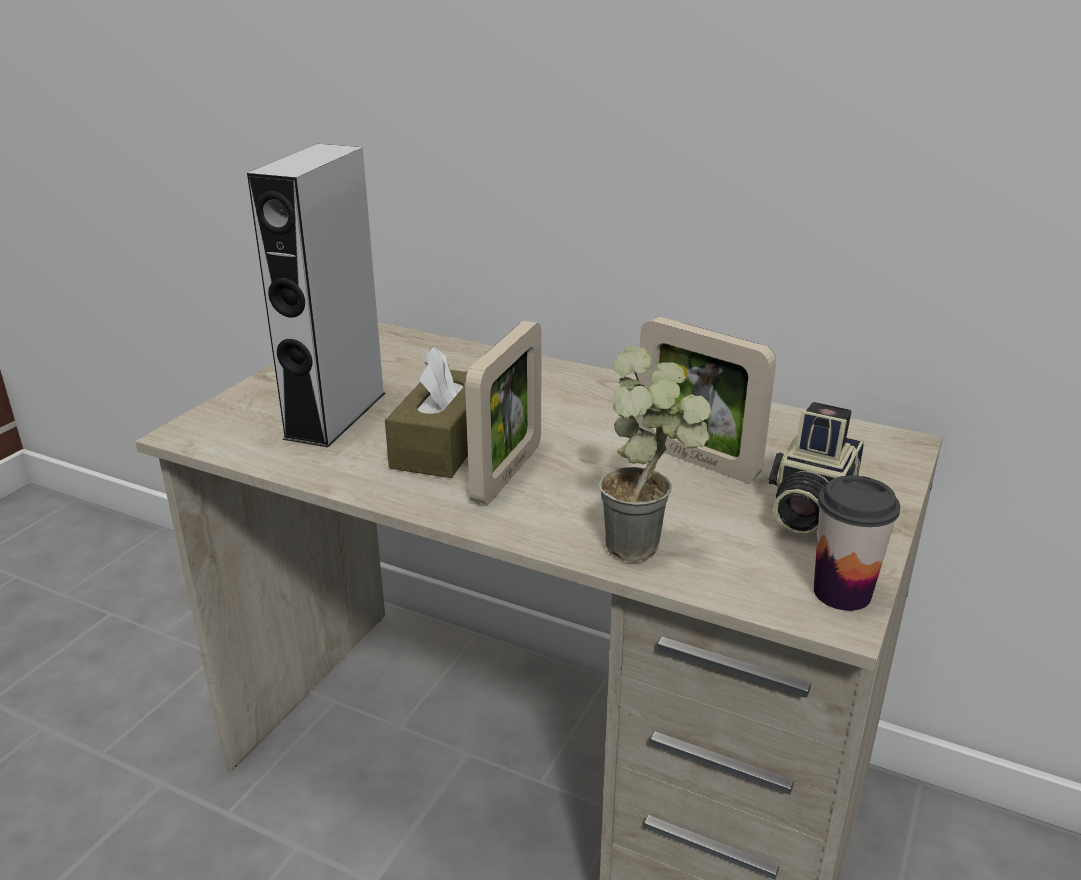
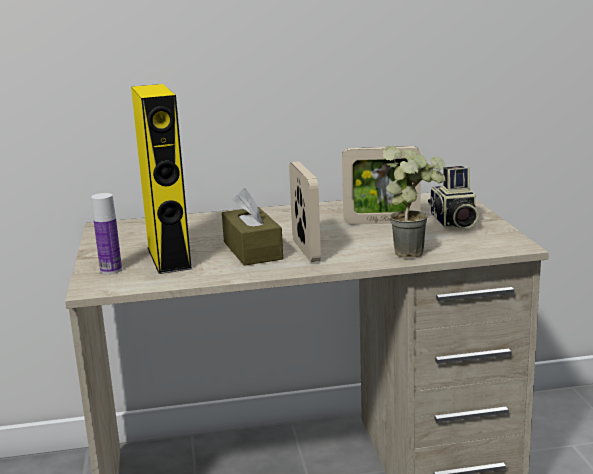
camera: 35 degrees left, 10 degrees down
(250, 410) = (111, 270): none -> bottle
(336, 415) = (169, 258): grey speaker -> yellow speaker
(842, 593) = (508, 240): cup -> none

